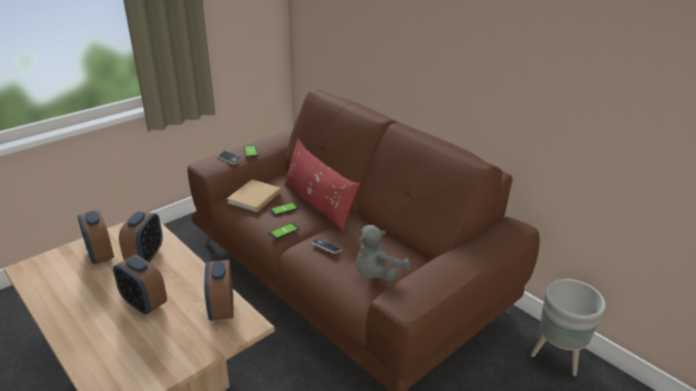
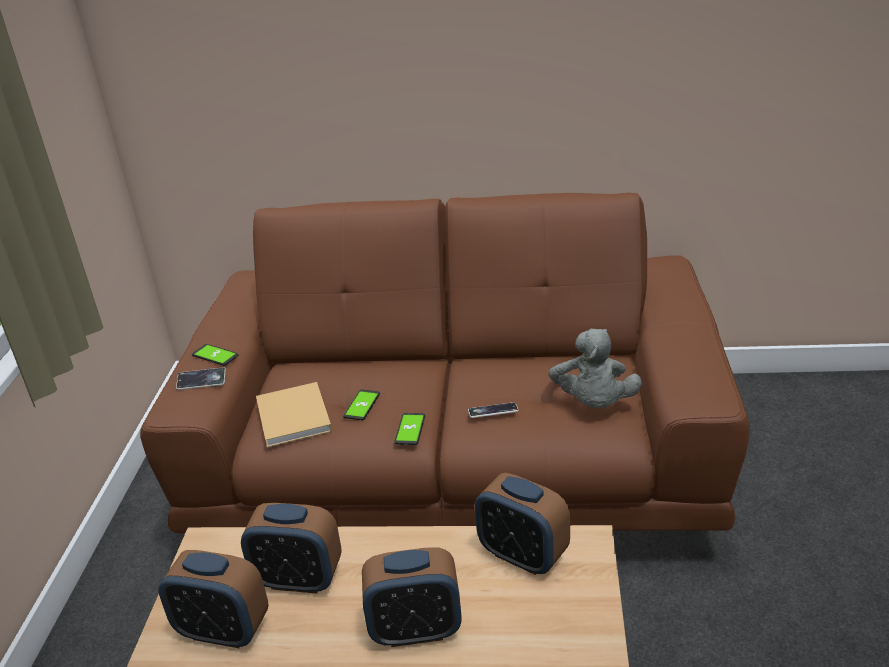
camera: 40 degrees left, 0 degrees up
(145, 256) = (299, 579): alarm clock -> alarm clock turned 135 degrees clockwise
(318, 204) = (394, 374): red pillow -> none
(557, 357) = (760, 397): grey planter -> none

